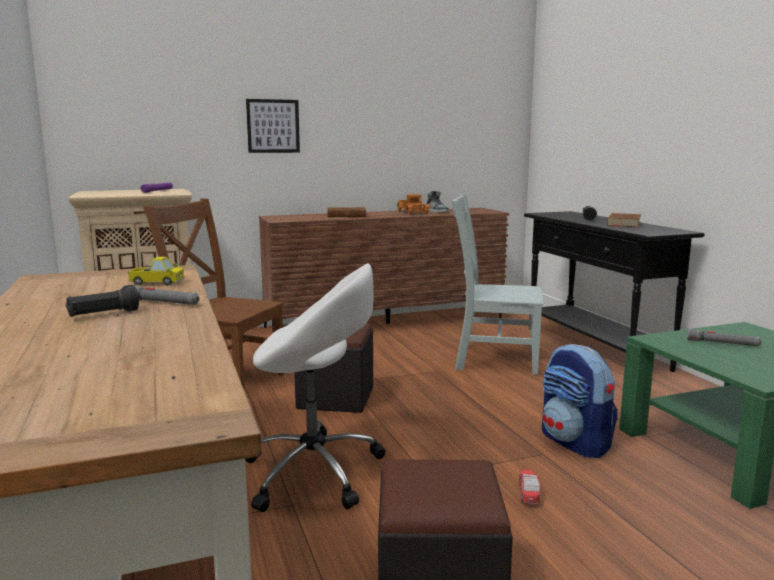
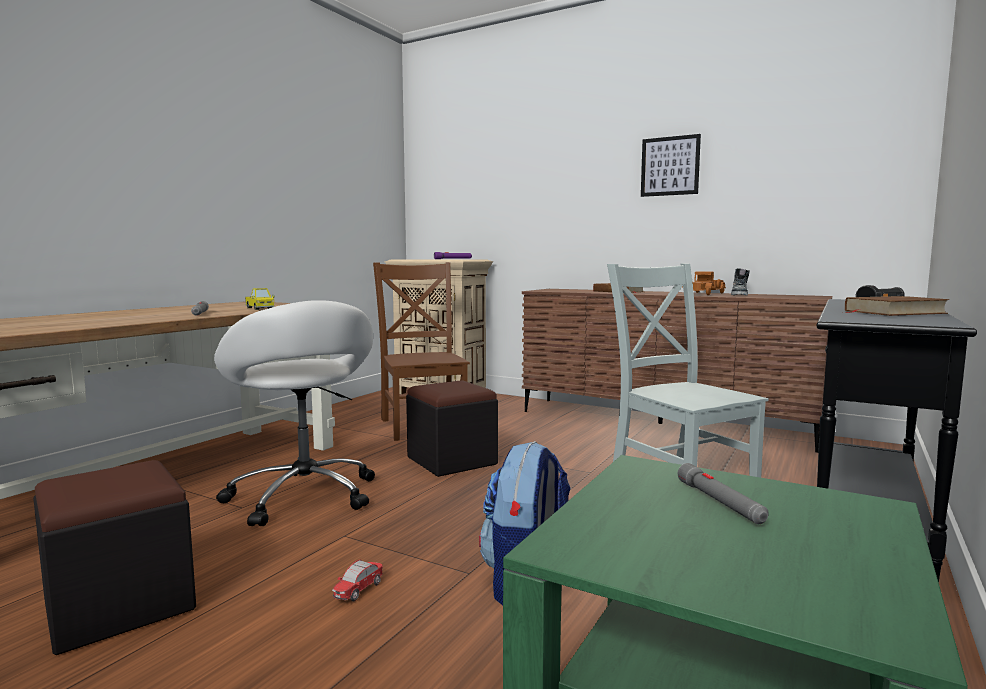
camera: 50 degrees right, 5 degrees down
(103, 315) = (153, 314): black flashlight -> none
(273, 126) = (569, 199): picture -> picture (670, 166)
(528, 495) = (359, 591): toy car -> toy car turned 150 degrees clockwise

